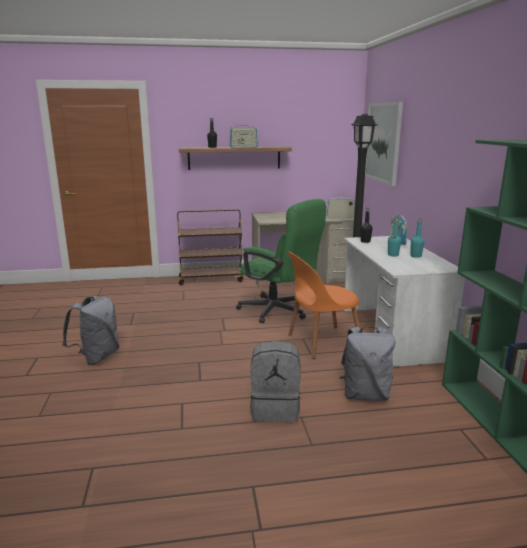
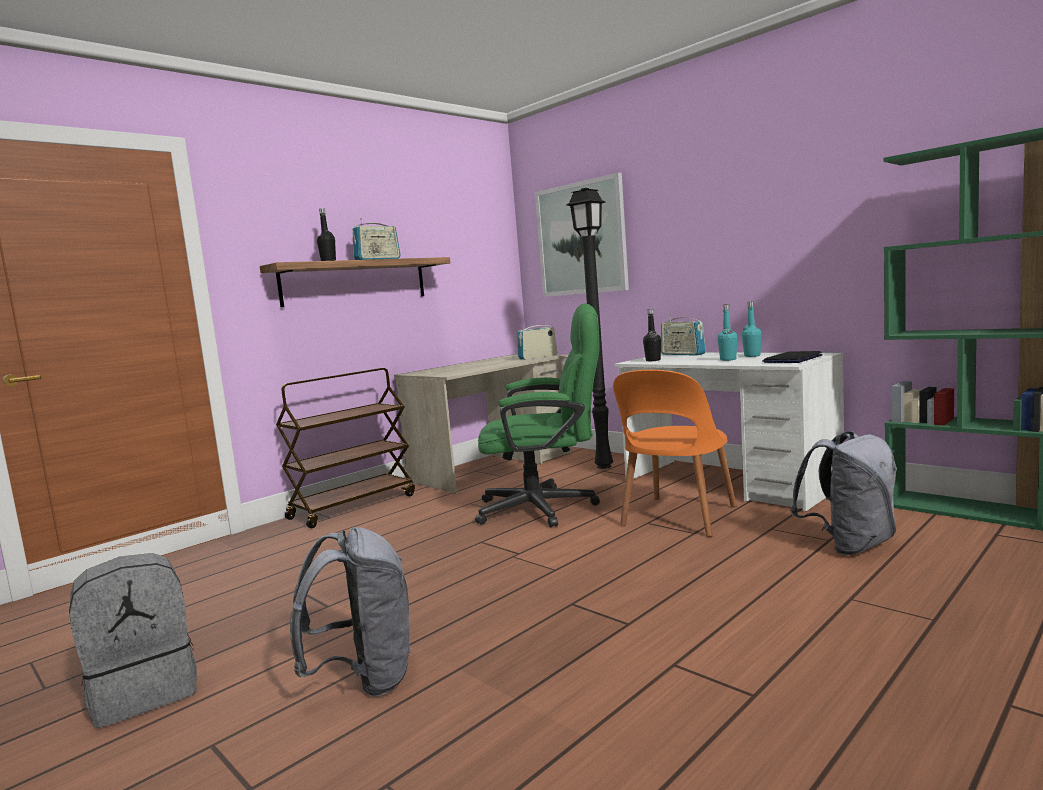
camera: 35 degrees left, 10 degrees down
(275, 408) = (802, 605): grey backpack -> grey backpack (145, 691)
(417, 267) = (792, 359): none -> laptop

